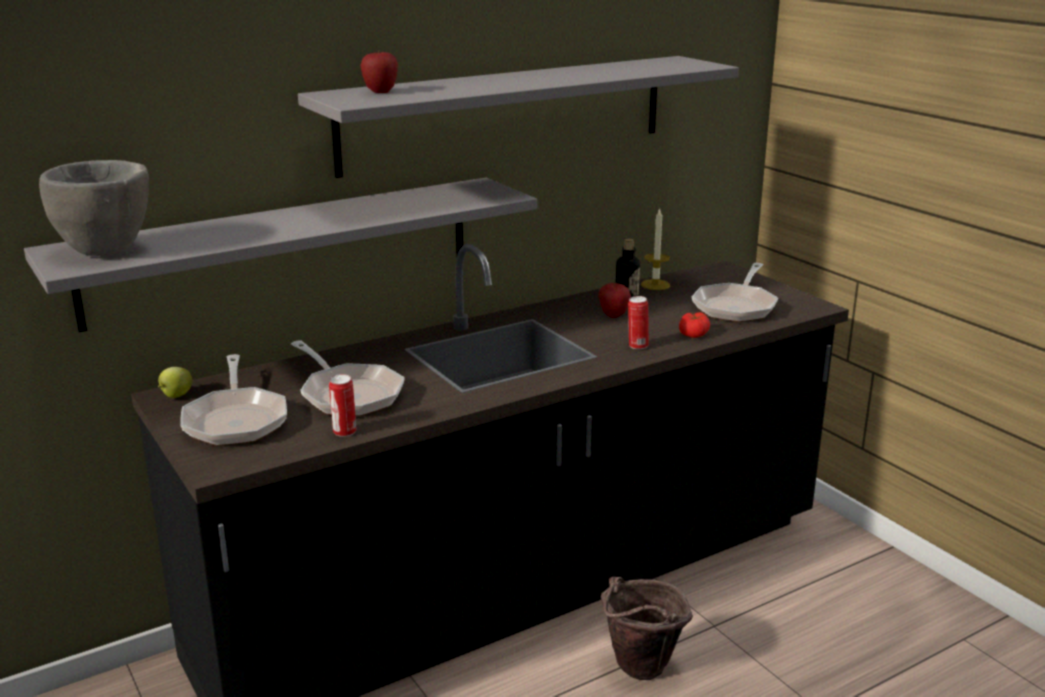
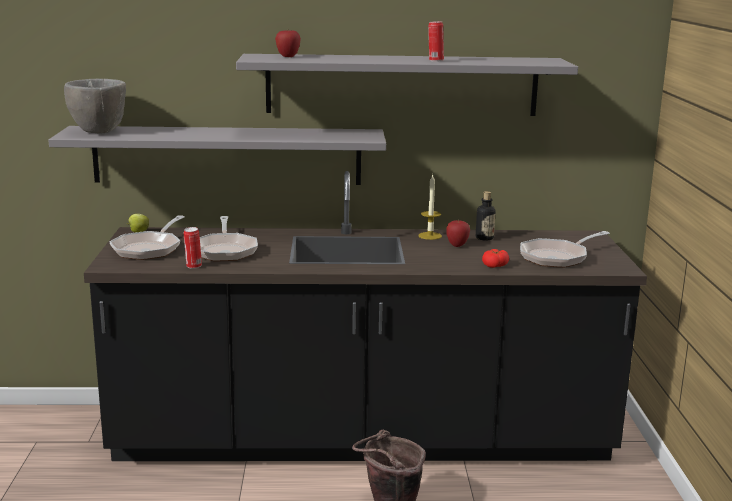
camera: 30 degrees right, 5 degrees down
(637, 346) = (442, 264): can -> can (435, 60)
(655, 285) = (520, 234): candle -> candle (430, 236)

